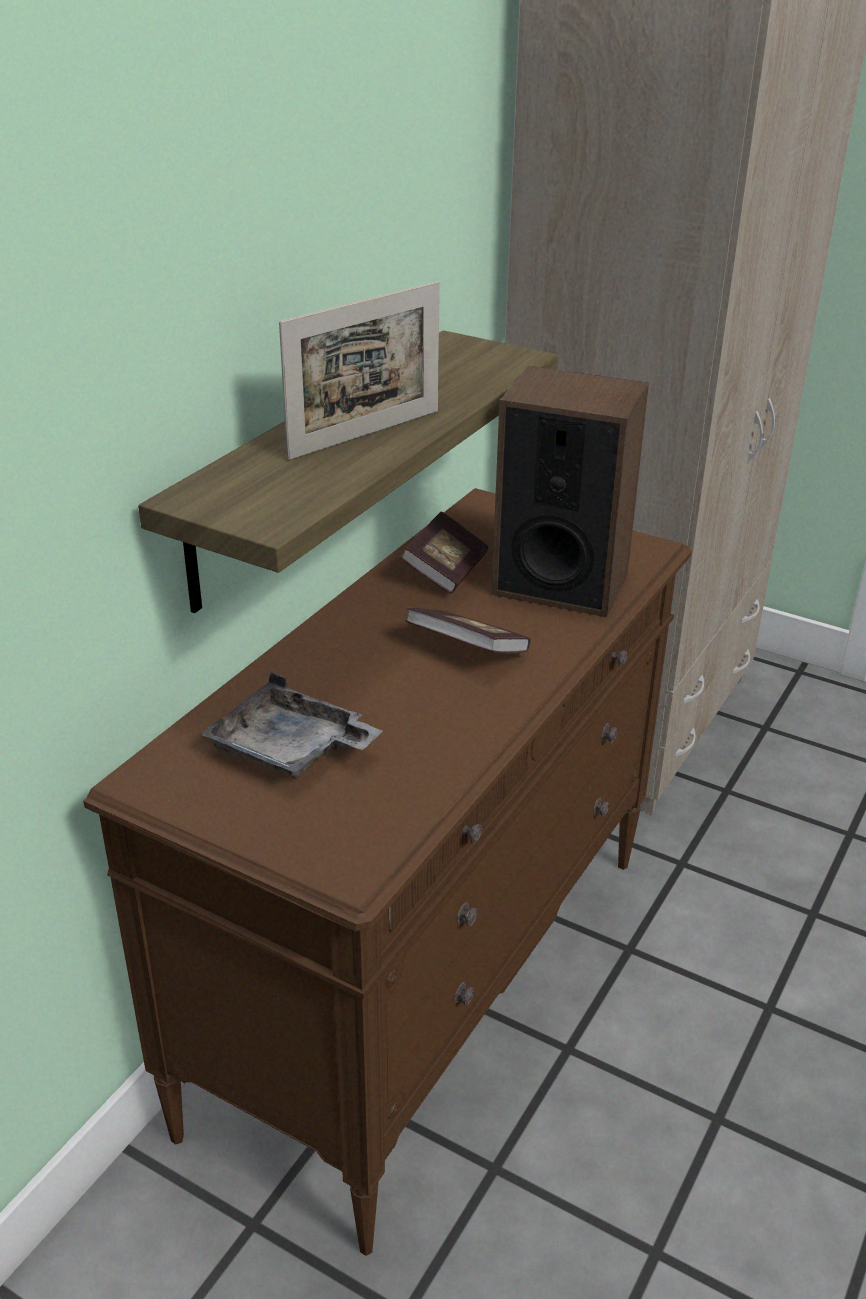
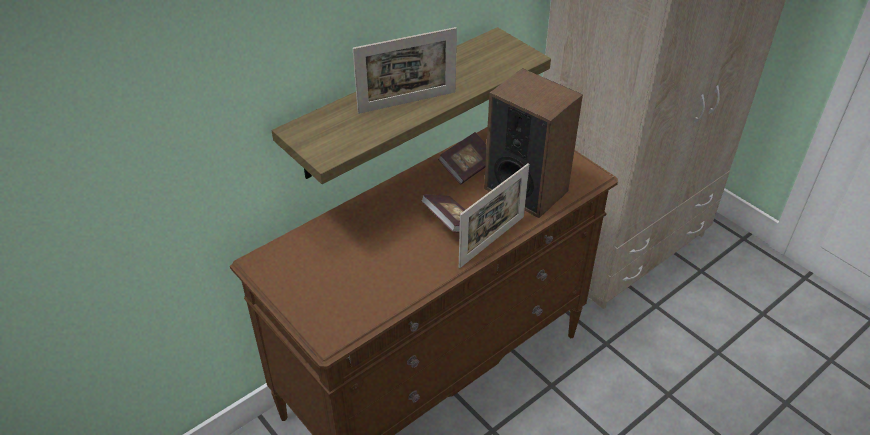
camera: 20 degrees right, 10 degrees up
(290, 749) = (333, 262): grey tray -> none
(552, 663) = (492, 241): none -> picture frame

